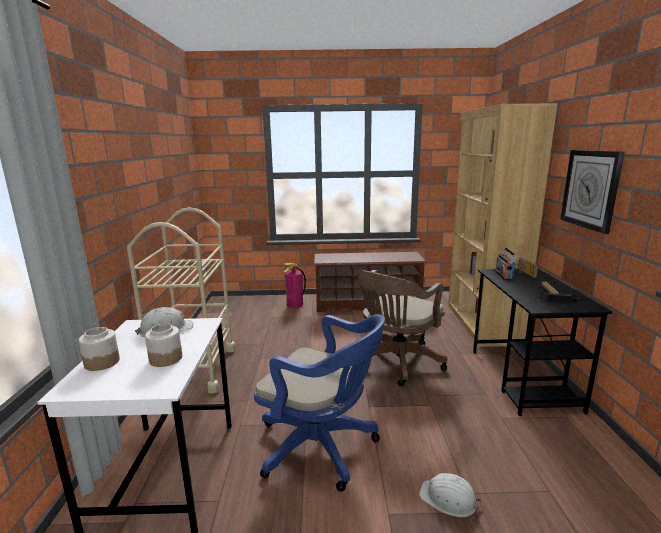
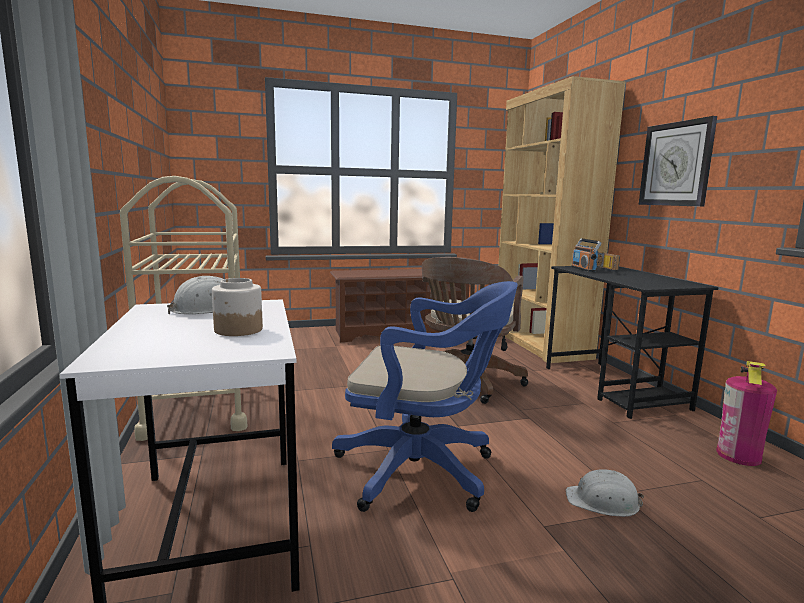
camera: 15 degrees left, 5 degrees down
(102, 362) = (137, 336): jar -> none
(295, 304) = (307, 336): fire extinguisher -> fire extinguisher (739, 455)
(551, 294) = (647, 278): hammer -> none

